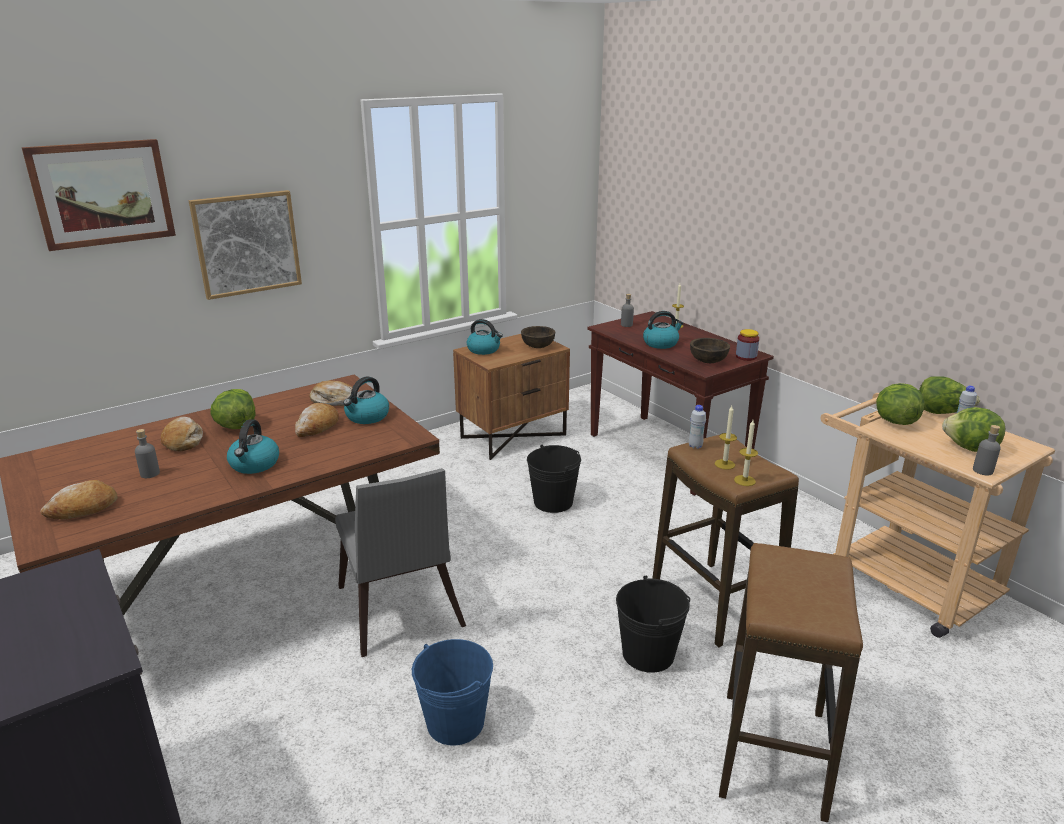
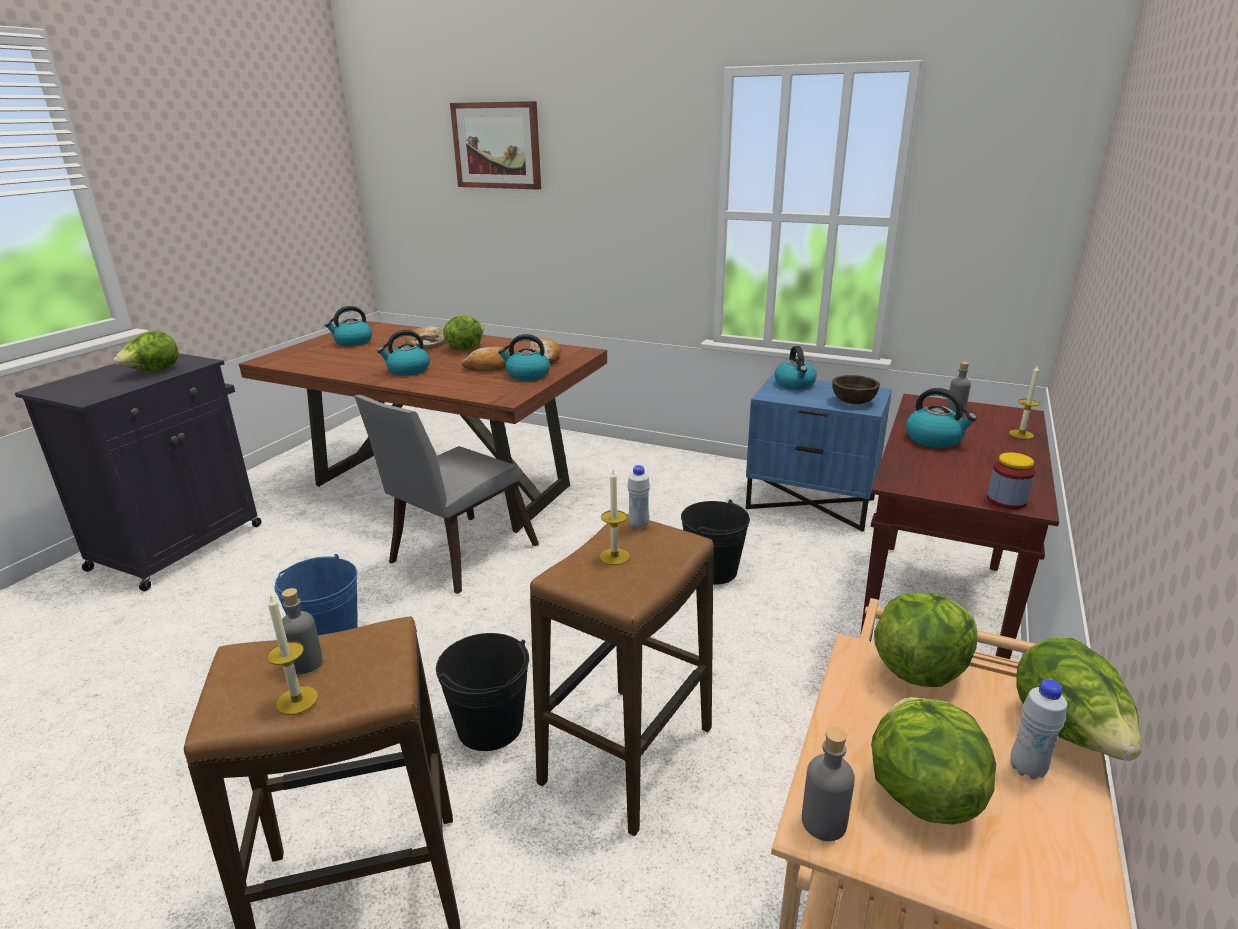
camera: 60 degrees right, 0 degrees up
(59, 604) = (153, 371): none -> lettuce
(83, 478) = (352, 342): none -> kettle
(83, 509) = (313, 354): bread -> none
(150, 474) = (371, 352): grey bottle -> grey bottle (306, 663)
(247, 243) = (596, 208): picture -> none
(513, 435) = (811, 503): brown nightstand -> blue nightstand
(708, 361) = (933, 478): brown bowl -> none
(744, 480) = (573, 577): candle -> candle (297, 700)

